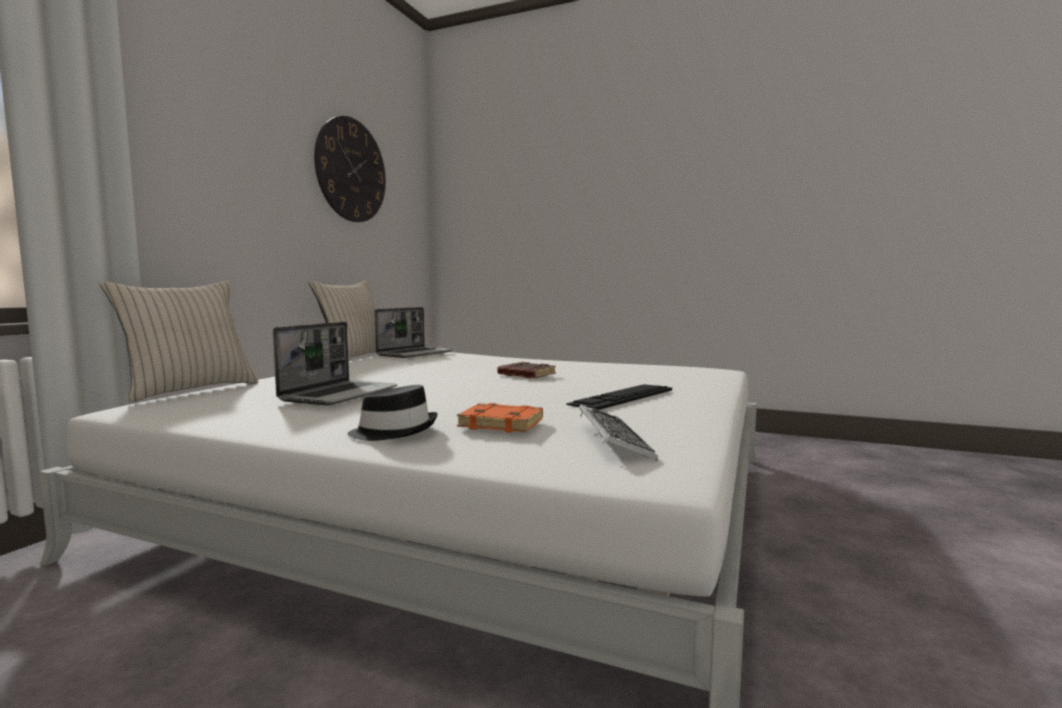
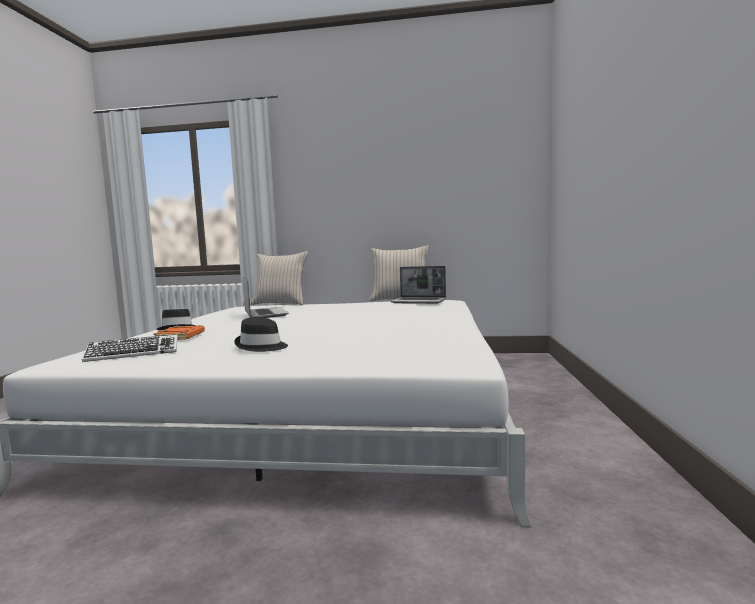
camera: 75 degrees right, 0 degrees up
(340, 394) = (265, 314): laptop -> laptop turned 120 degrees counterclockwise
(351, 170) = (438, 163): wall clock -> none
(525, 375) = (350, 324): brown book -> none
(622, 397) = (261, 346): keyboard -> black hat

